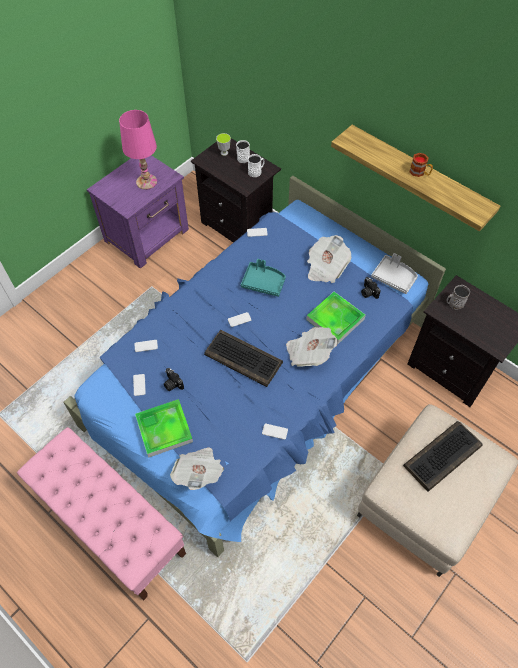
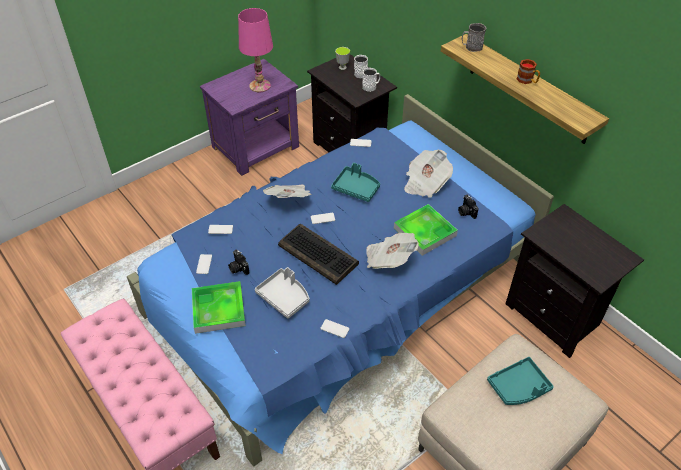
camera: 10 degrees right, 10 degrees down
(199, 472) = (244, 356): newspaper -> newspaper (289, 200)
(394, 278) = (497, 201): grey tray -> grey tray (284, 297)
(442, 457) = (519, 387): keyboard -> turquoise tray
(454, 303) = (556, 230): grey mug -> grey mug (471, 47)

